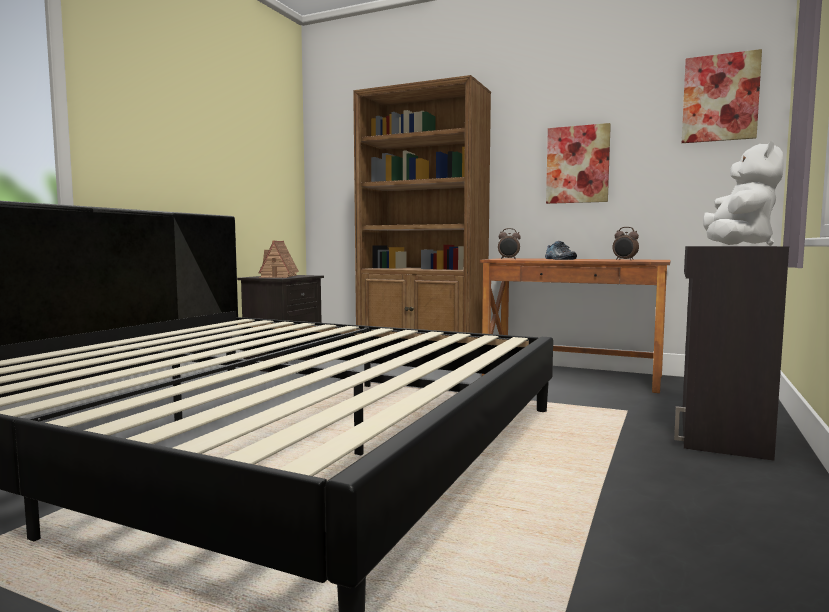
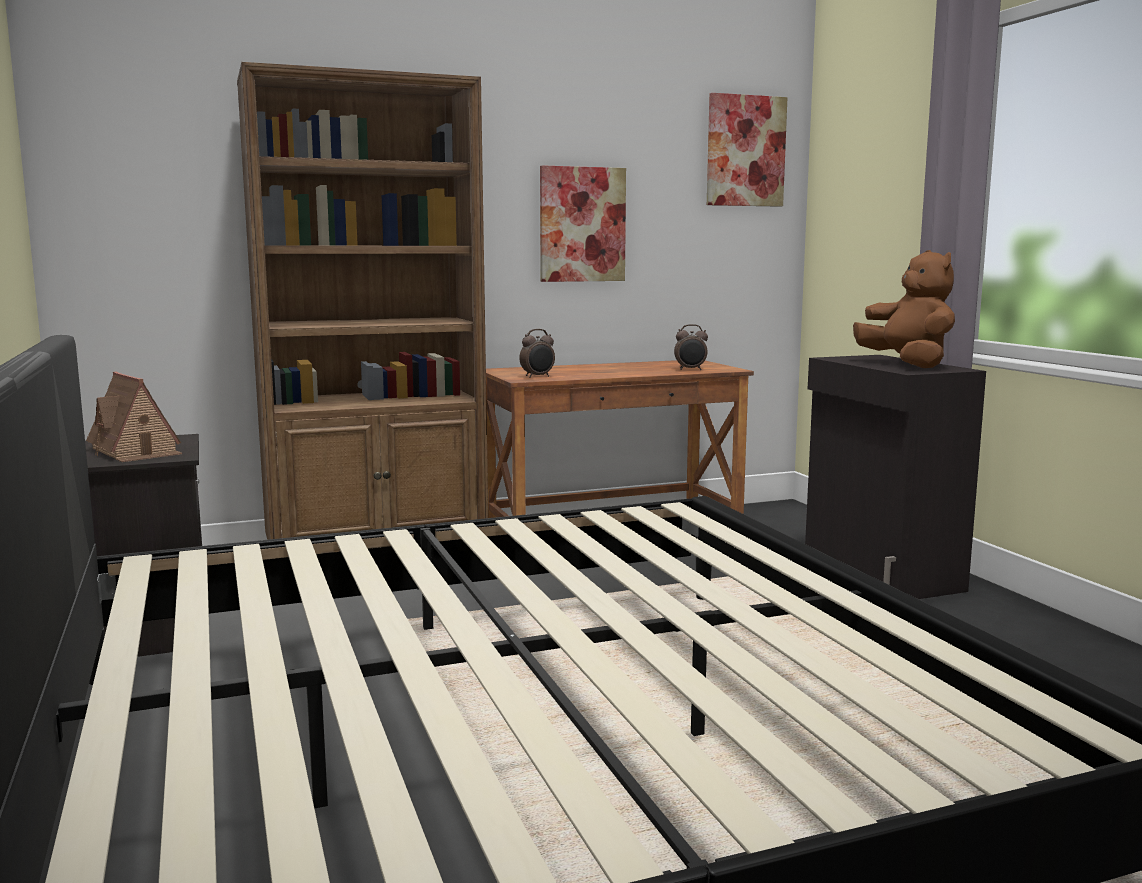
camera: 45 degrees left, 5 degrees up
(559, 259) = (604, 372): shoe -> none
(736, 245) = (907, 365): white plush toy -> brown plush toy

